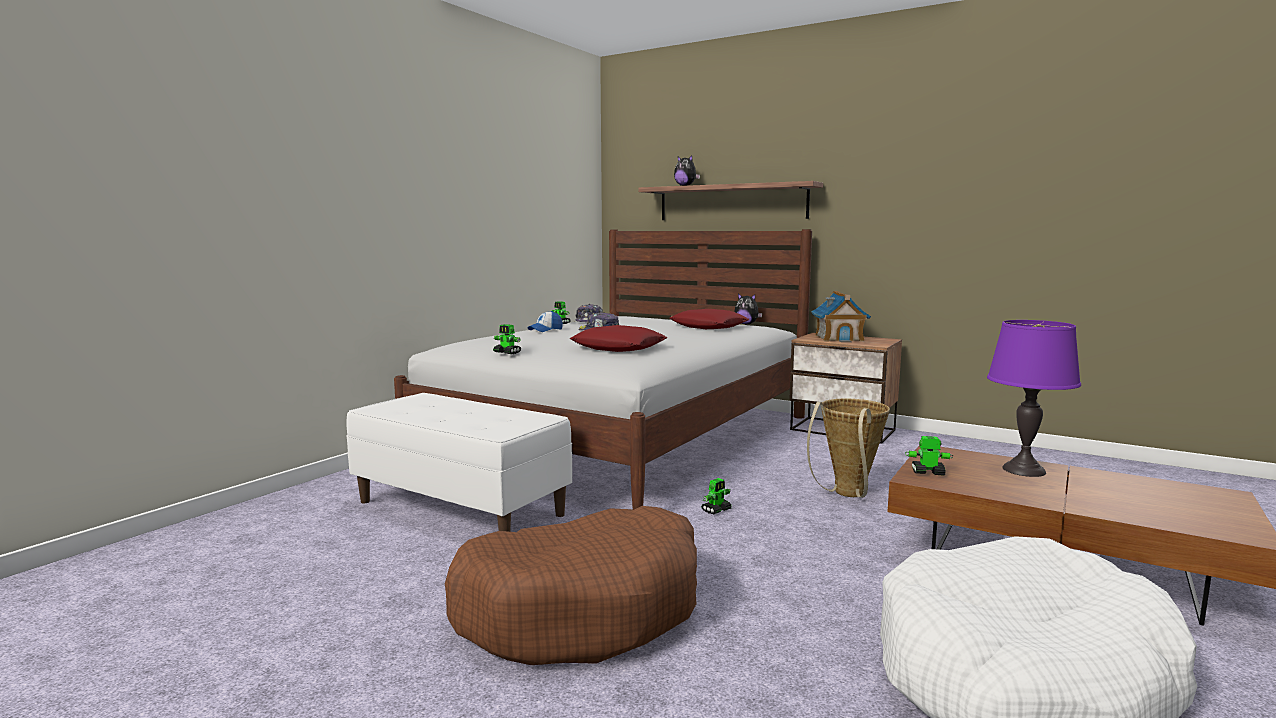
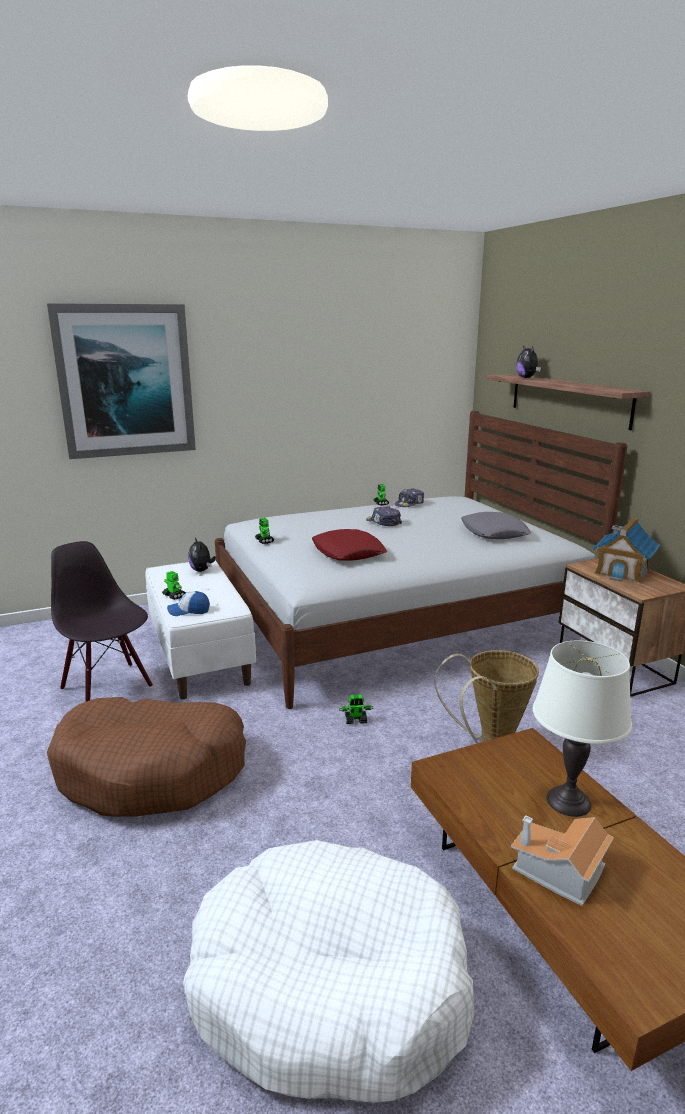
camera: 35 degrees right, 10 degrees up
(276, 162) = (125, 381): none -> picture
(385, 563) = (108, 687): none -> black chair
(545, 330) = (345, 514): cap -> cap (189, 611)
(708, 326) = (494, 532): red pillow -> grey pillow
(746, 324) = (551, 532): plush toy -> plush toy (202, 570)
(927, 472) = (464, 765): toy robot -> toy robot (174, 596)
(1023, 470) = (568, 801): purple table lamp -> white table lamp
(1096, 502) = (558, 872): none -> toy house

